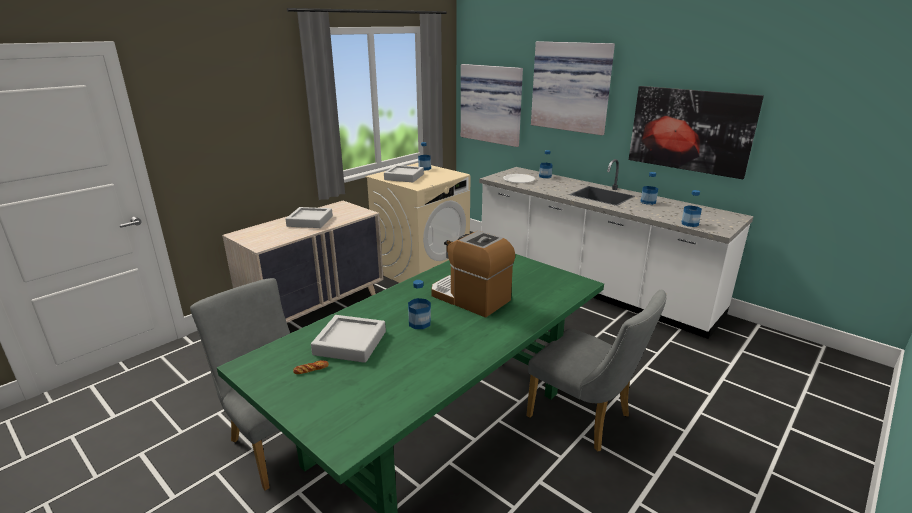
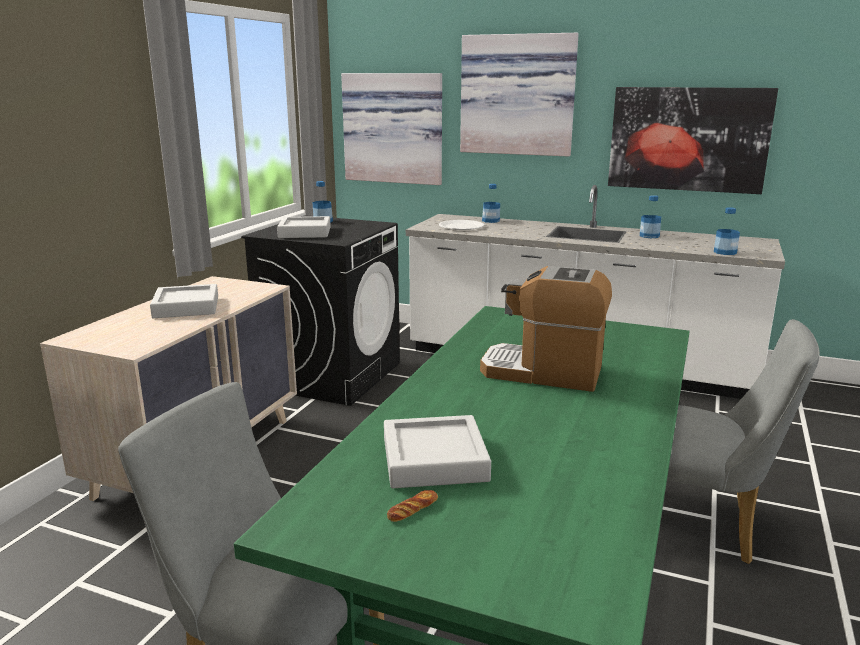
camera: 20 degrees left, 5 degrees down
(419, 323) = (510, 414): bottle -> none
(422, 269) = (331, 375): beige washing machine -> black washing machine

